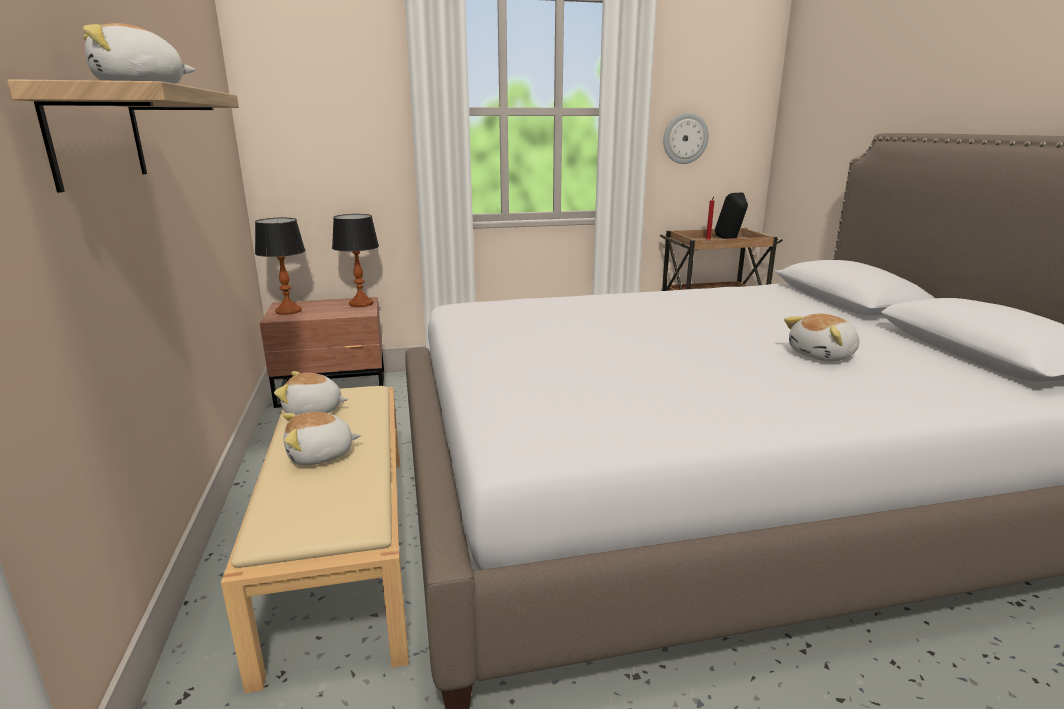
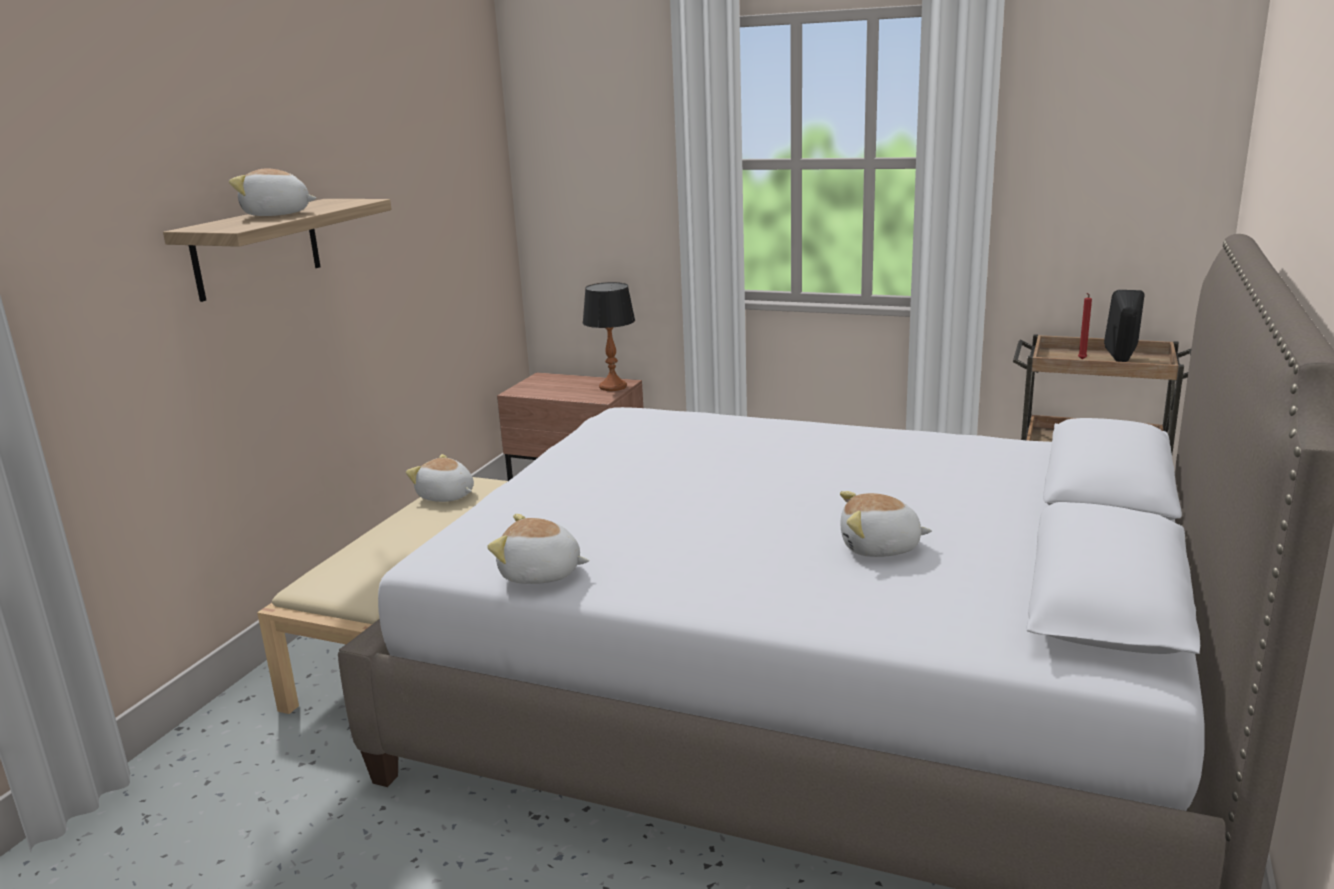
camera: 35 degrees right, 0 degrees up
(288, 311) = (537, 385): table lamp -> none
(320, 455) = (403, 537): plush toy -> plush toy (540, 574)
(685, 138) = (1068, 200): wall clock -> none

